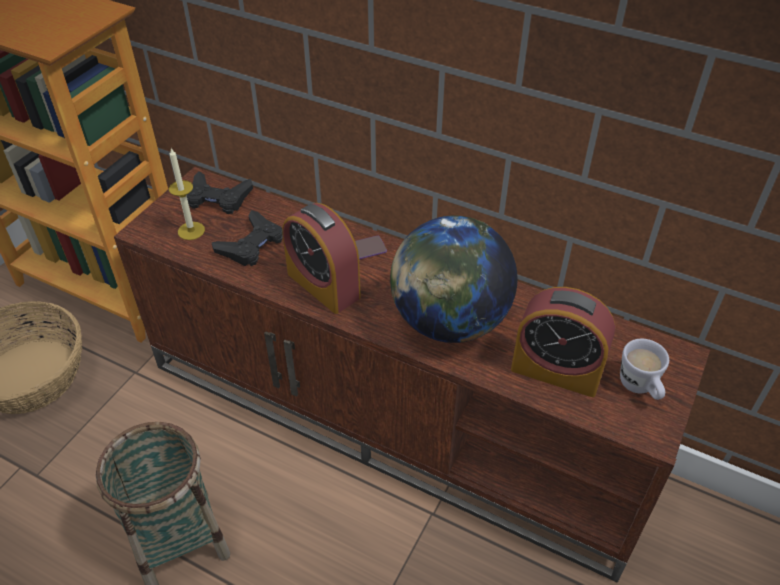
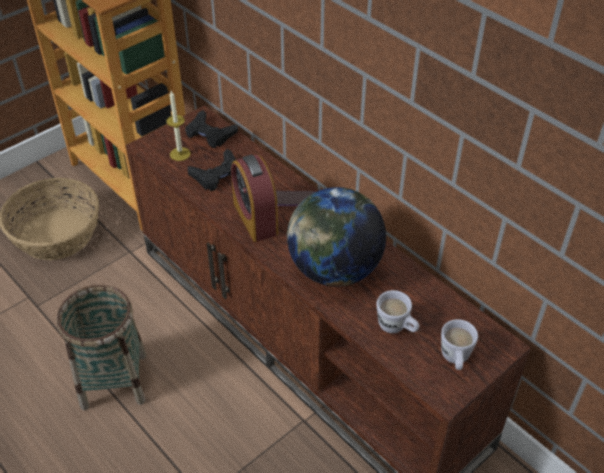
camera: 20 degrees right, 0 degrees up
(556, 370) = (397, 328): alarm clock -> white mug

